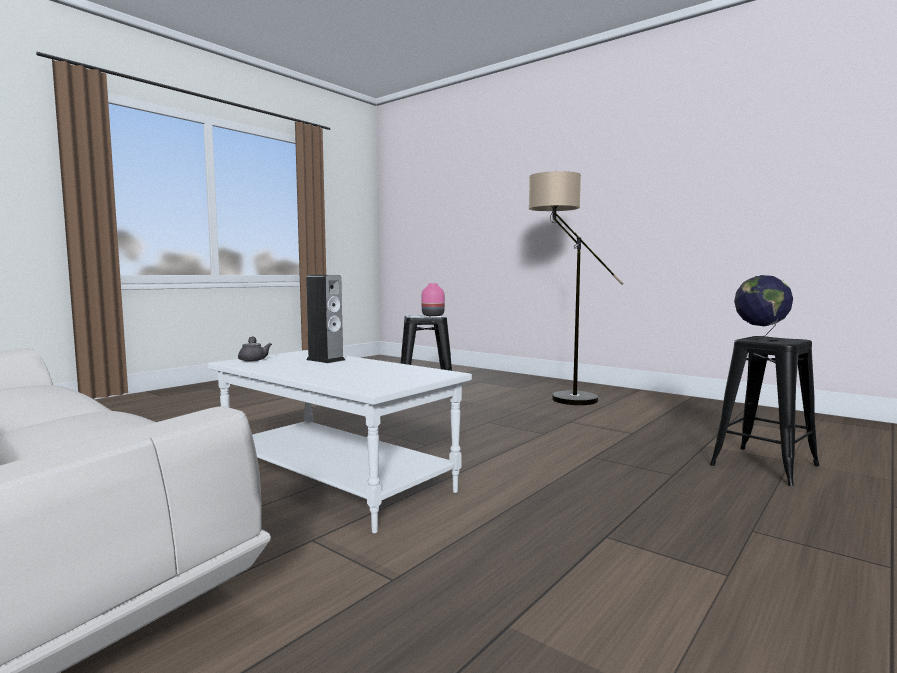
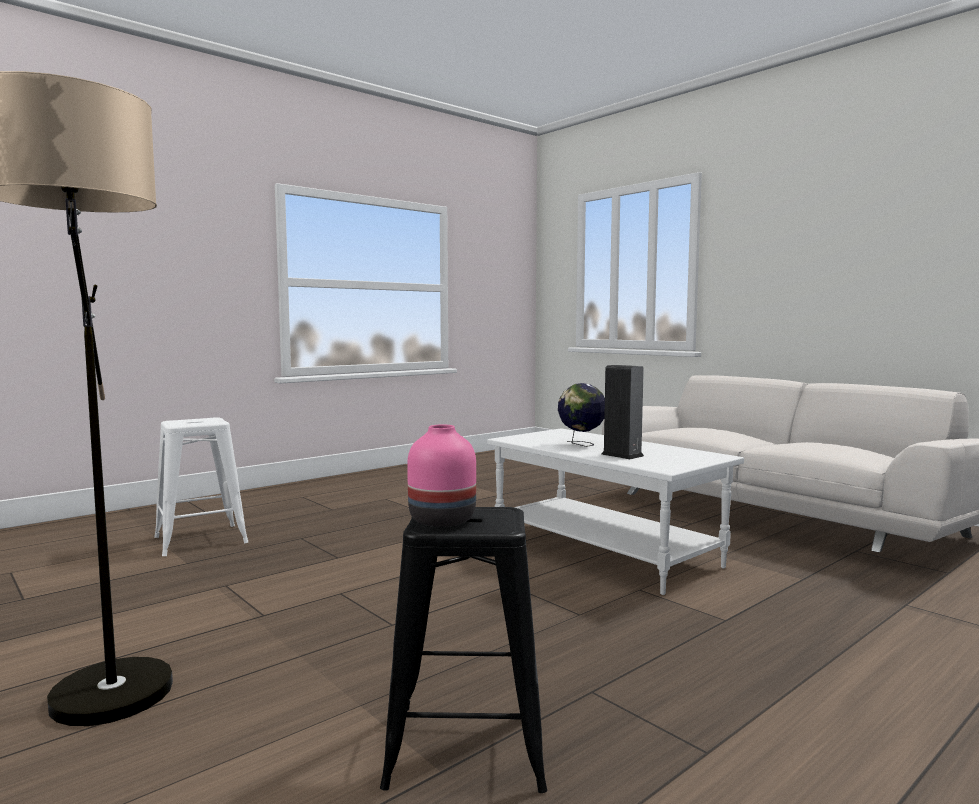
camera: 170 degrees left, 0 degrees up
(253, 359) = (704, 458): grey teapot -> none
(760, 340) = (210, 421): globe -> globe (581, 444)
(764, 466) = (201, 540): black stool -> white stool

